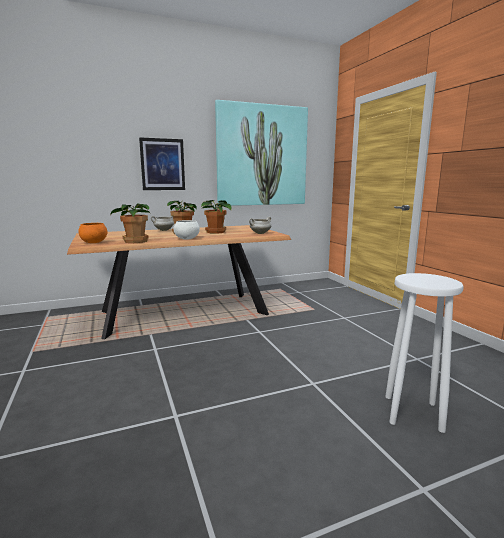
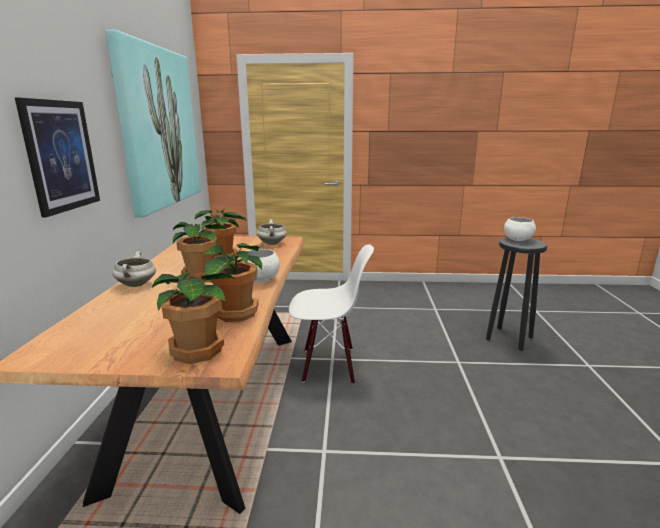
camera: 65 degrees left, 5 degrees up
(93, 242) = (197, 349): orange bowl -> potted plant
(249, 332) = (329, 365): none -> white chair
(412, 412) = (509, 338): white stool -> black stool
(433, 278) = (517, 239): none -> white bowl

